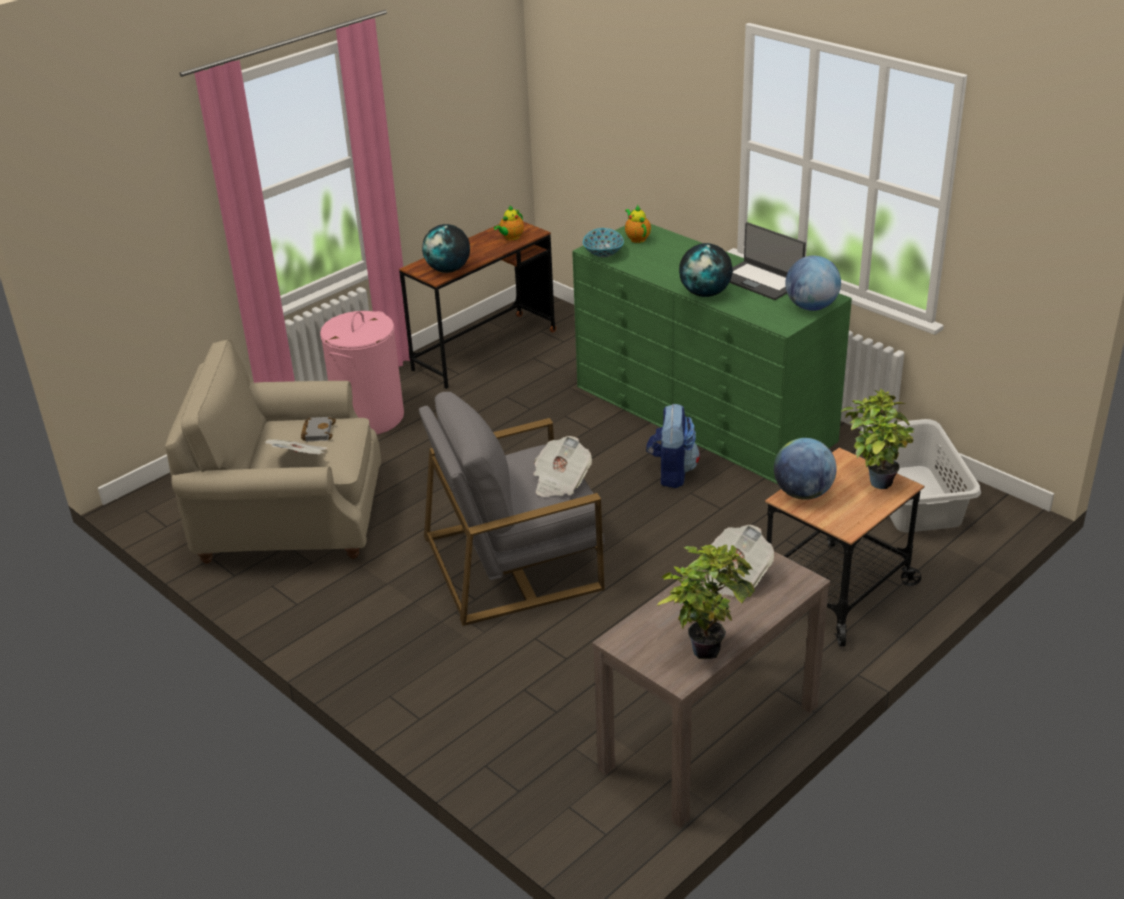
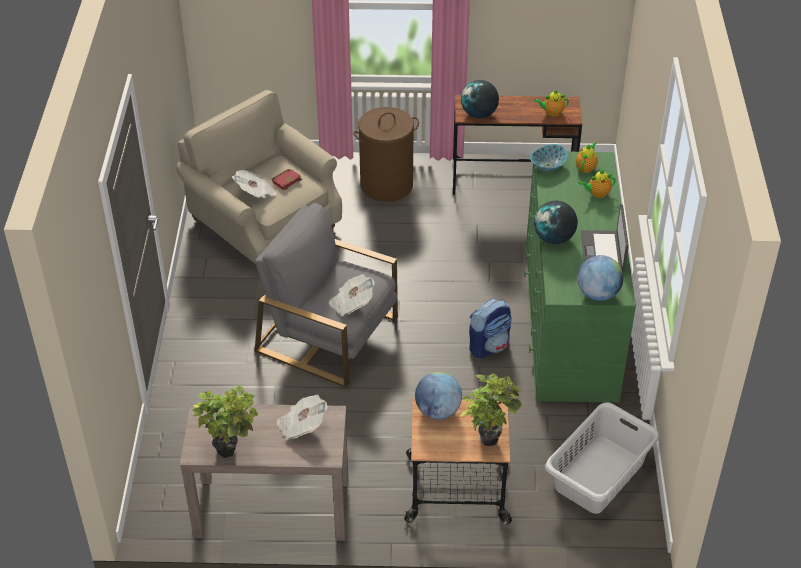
camera: 45 degrees right, 10 degrees up
(317, 431) = (286, 180): grey book -> red book
(369, 417) = (386, 185): pink laundry basket -> brown laundry basket
(679, 249) = (597, 194): none -> teapot

